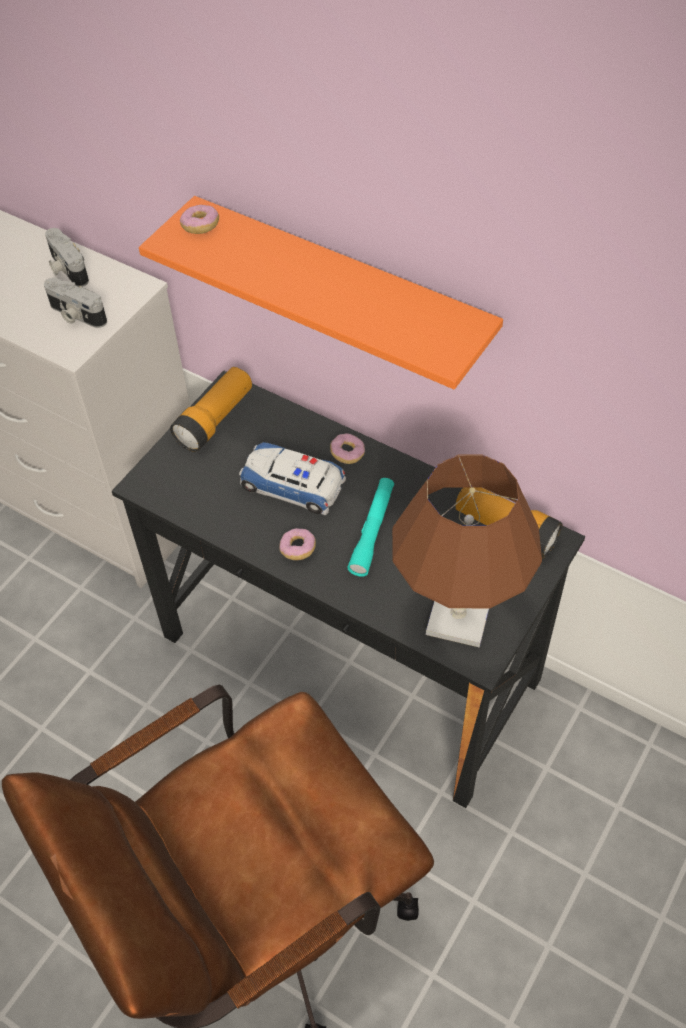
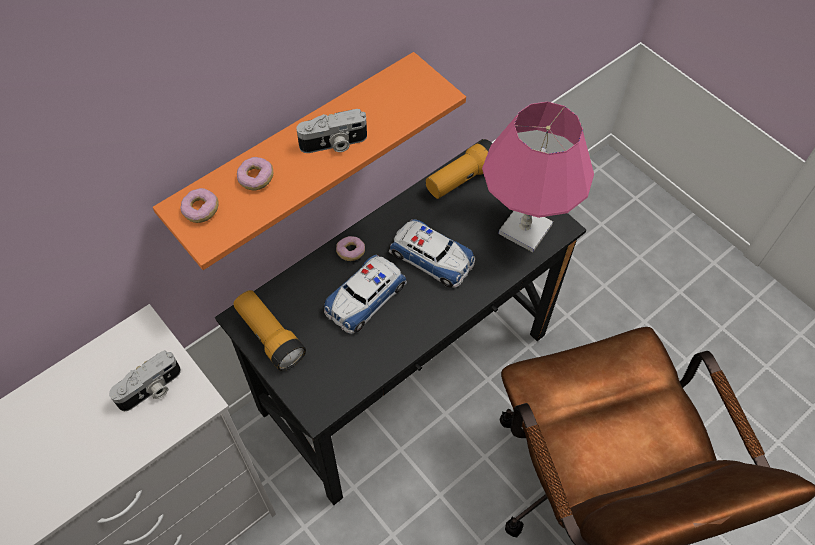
camera: 75 degrees left, 5 degrees up
(66, 269) = (78, 387): camera -> camera (334, 144)
(298, 549) = (430, 310): donut -> donut (256, 179)
(372, 531) = (432, 257): turquoise flashlight -> toy car
(458, 617) = (524, 229): brown table lamp -> pink table lamp

